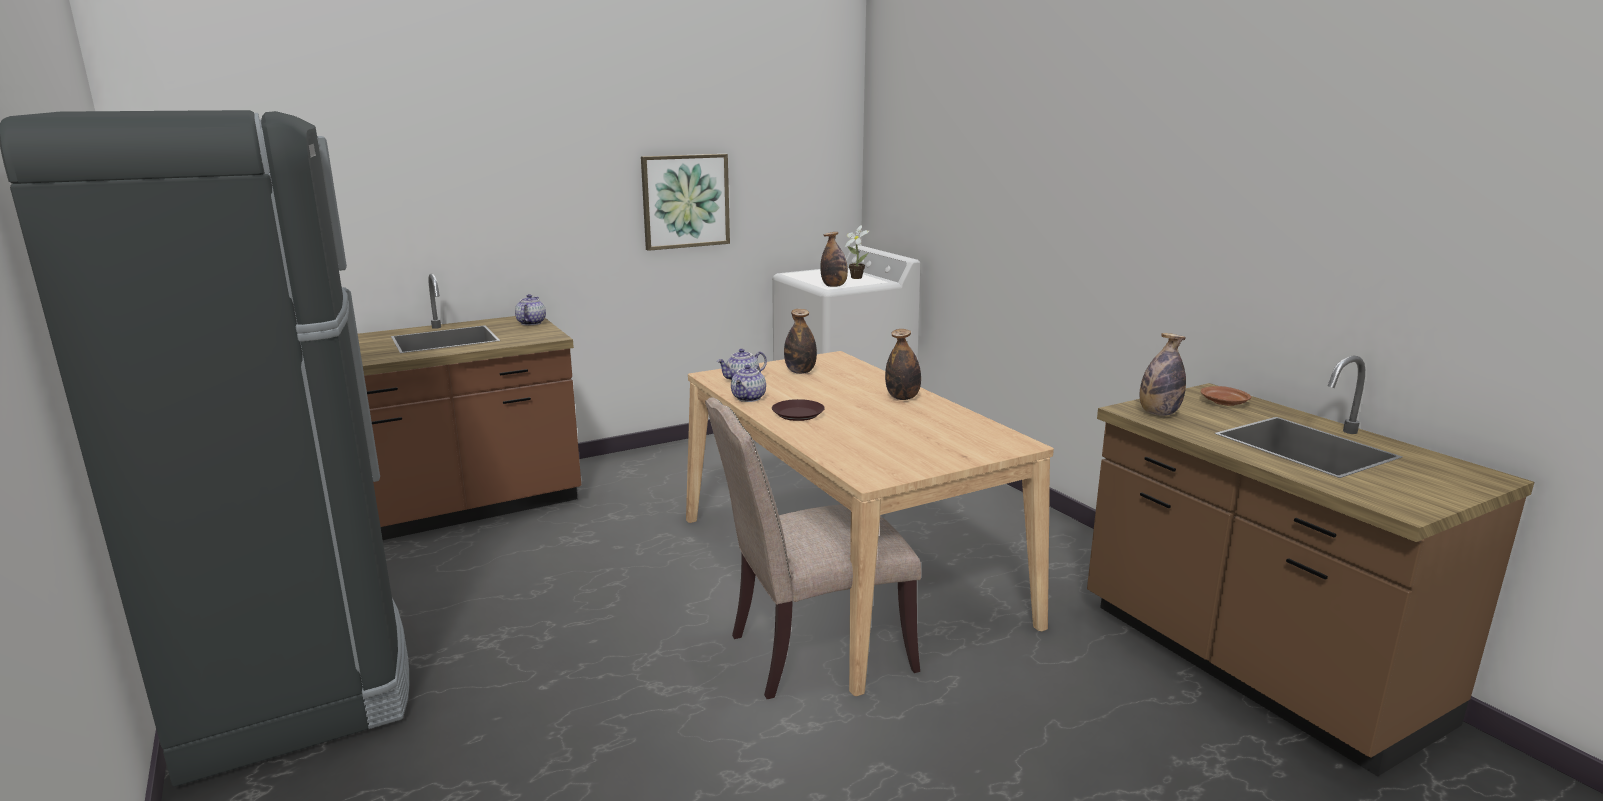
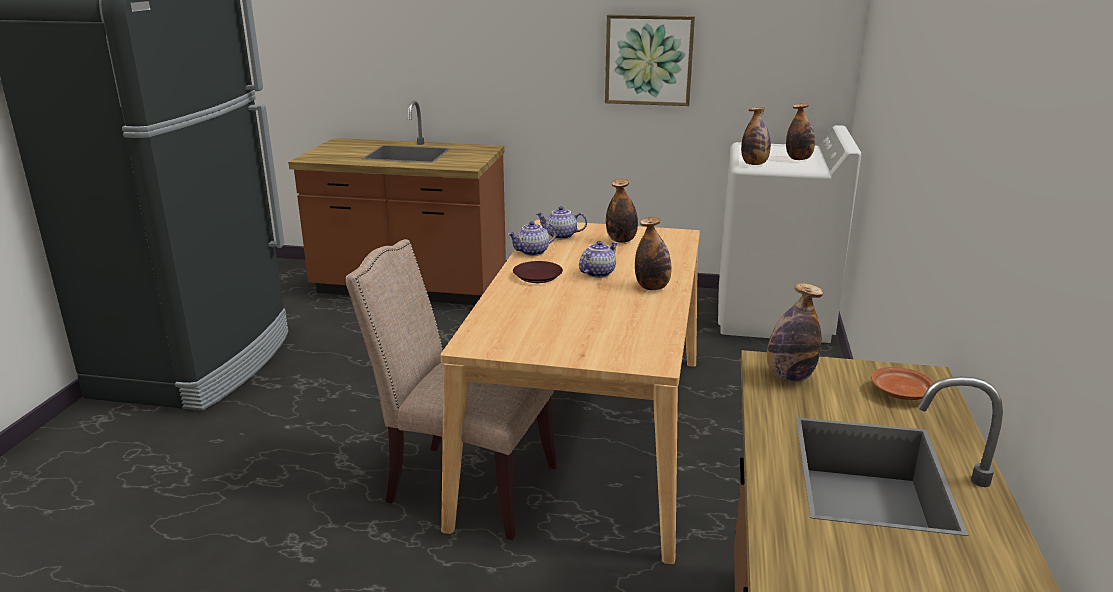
camera: 40 degrees right, 5 degrees up
(530, 323) = (480, 152): teapot -> teapot (597, 273)
(855, 277) = (798, 159): potted plant -> bottle

